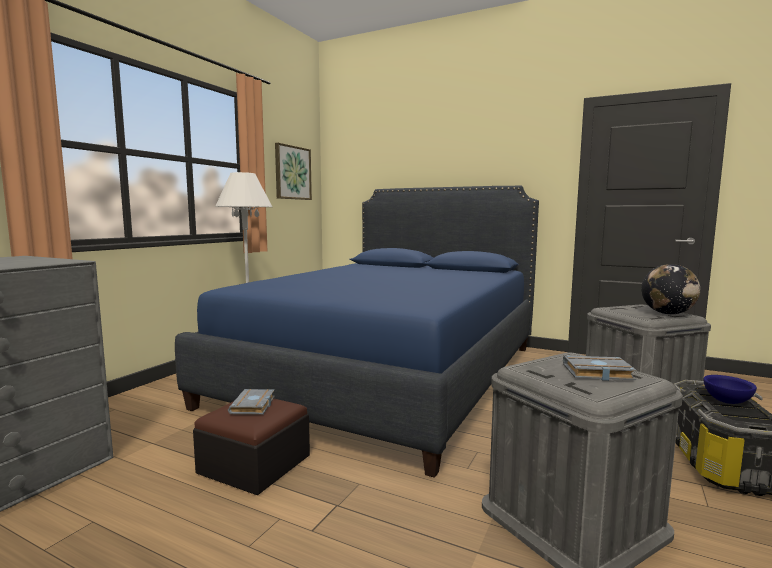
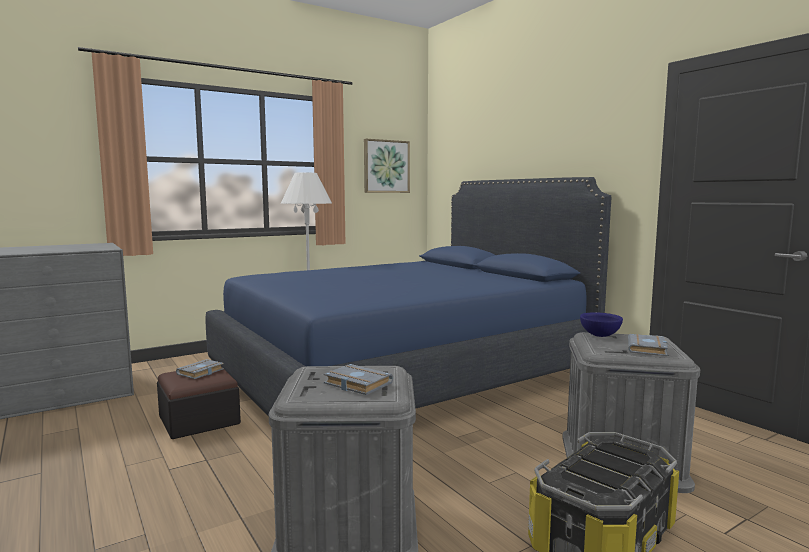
camera: 30 degrees right, 0 degrees up
(667, 313) = (648, 349): globe -> grey book
(727, 402) = (612, 463): blue bowl -> blue bowl (599, 335)

